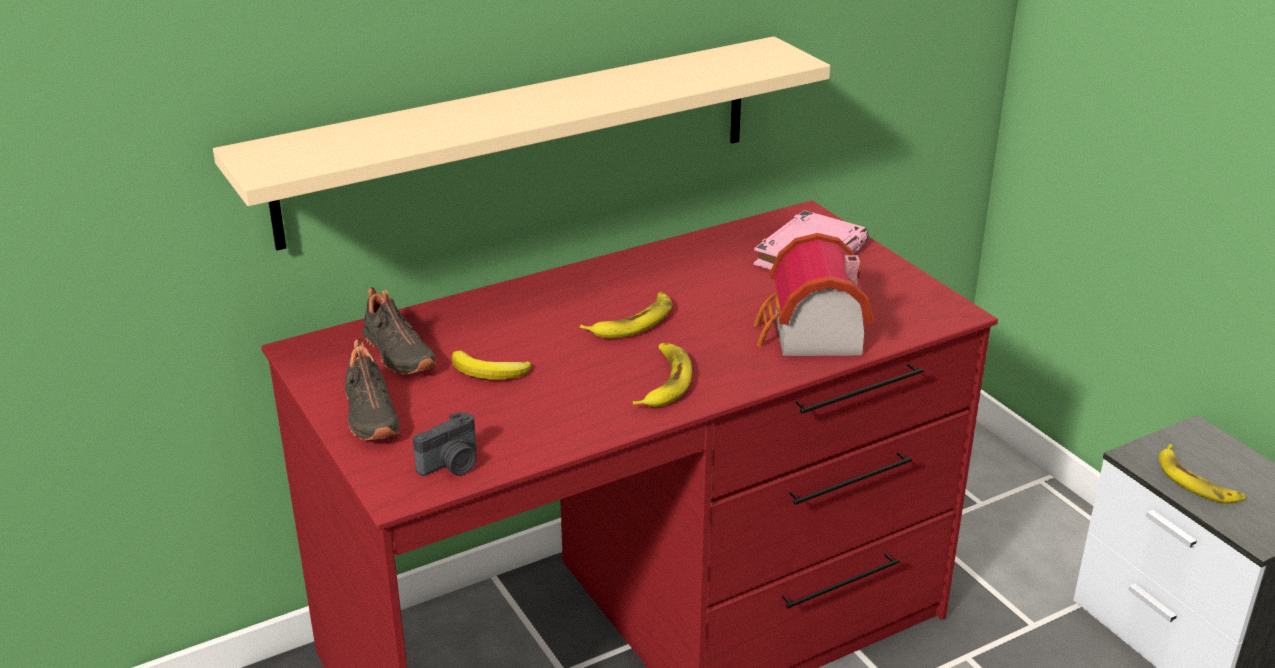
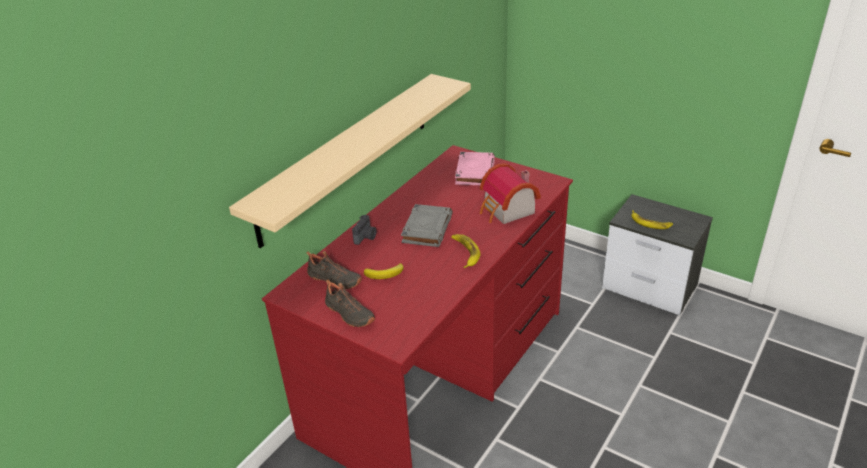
camera: 25 degrees left, 5 degrees up
(452, 465) = (409, 324): camera -> camera (366, 237)
(633, 322) = (427, 228): banana -> grey book

